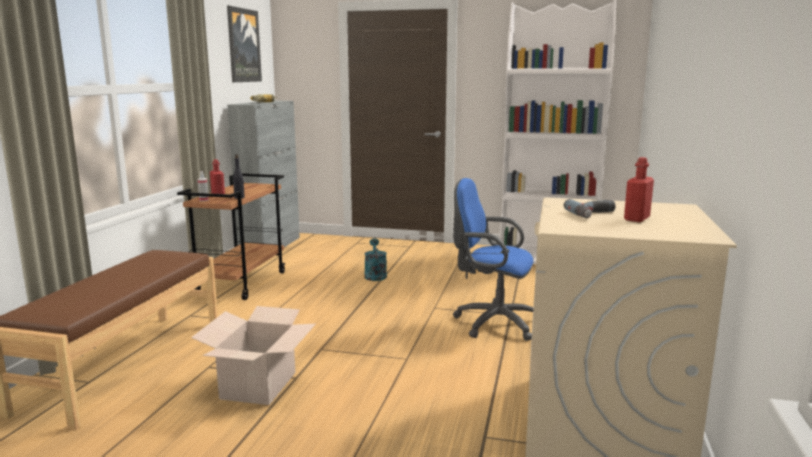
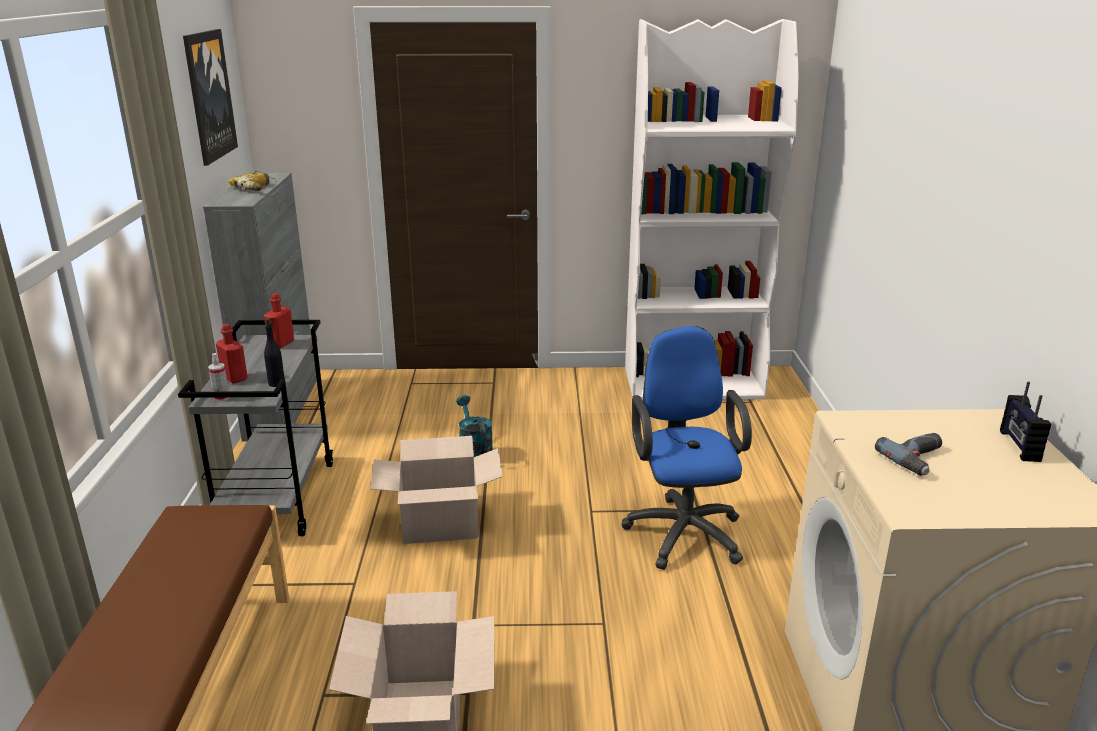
camera: 15 degrees left, 10 degrees up
(241, 283) = (277, 498): brown cart -> grey cart
(332, 303) = (441, 524): none -> cardboard box
(492, 323) = (683, 530): blue office chair -> blue office chair turned 75 degrees clockwise
(636, 219) = (979, 466): red bottle -> red bottle (281, 344)
(679, 215) = (1018, 446): none -> radio

